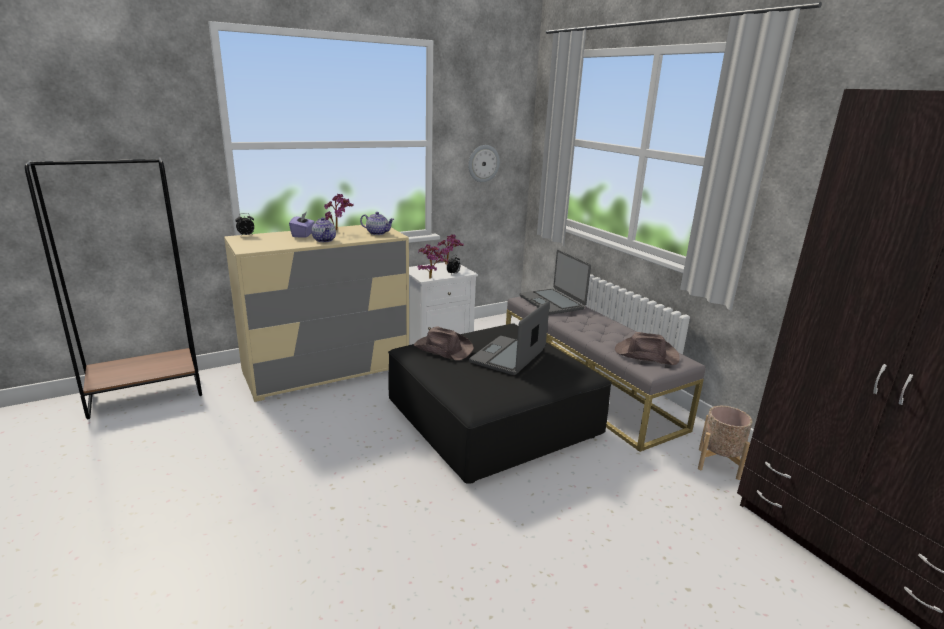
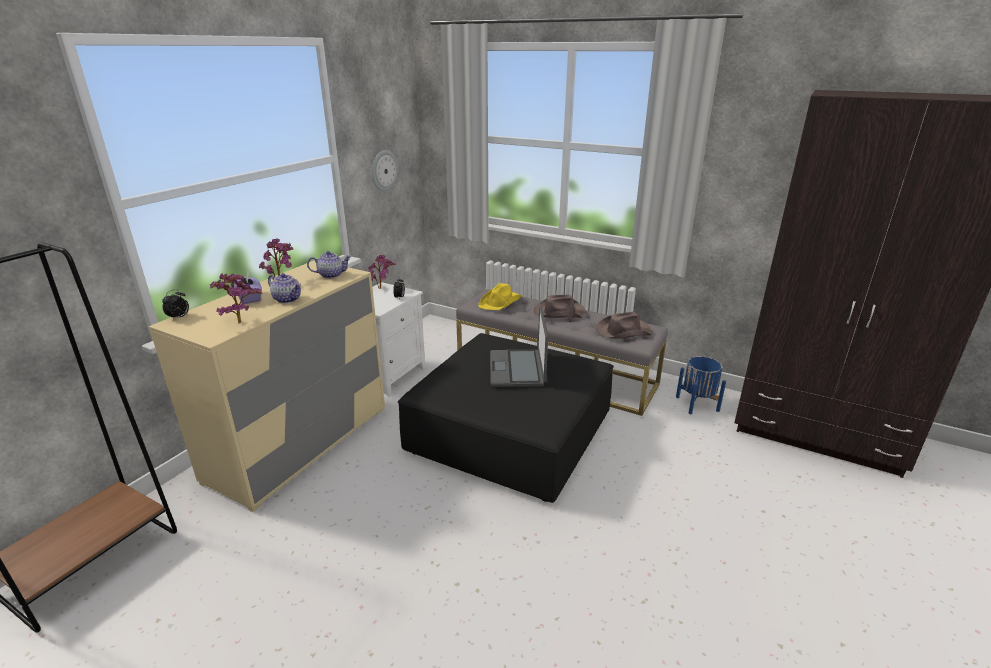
camera: 30 degrees left, 5 degrees up
(430, 277) = (383, 308): potted plant -> potted plant (239, 321)
(443, 348) = (453, 381): brown hat -> brown hat (559, 312)
(552, 302) = (501, 302): laptop -> yellow hat
(718, 463) = (697, 403): beige planter -> blue planter

